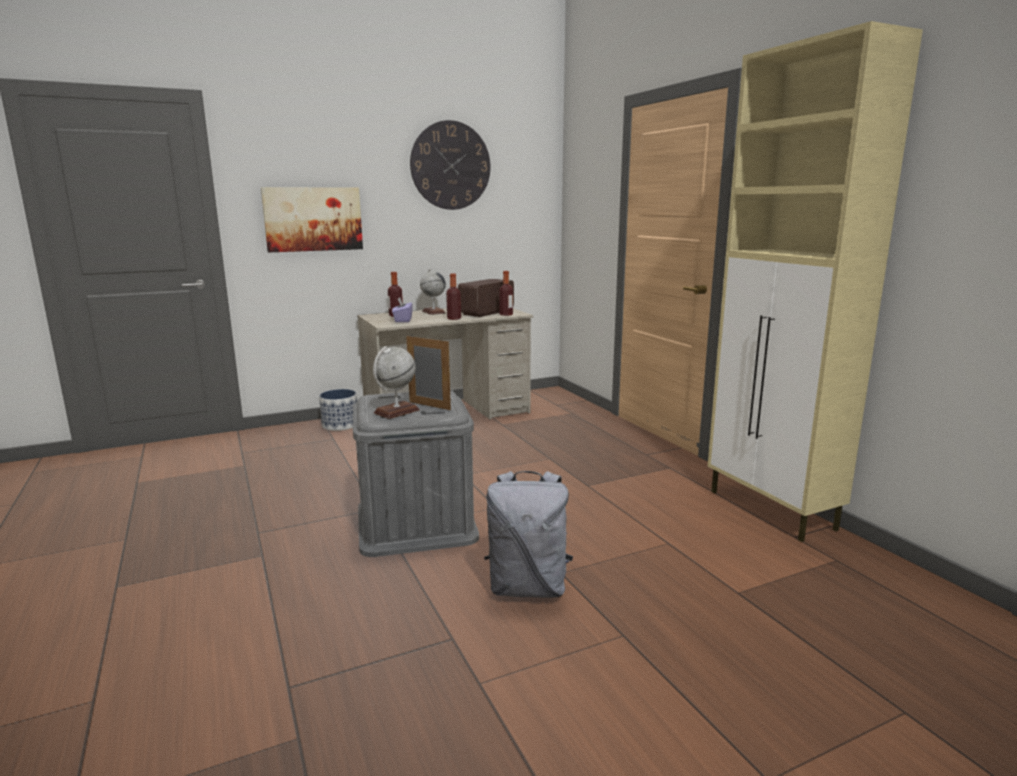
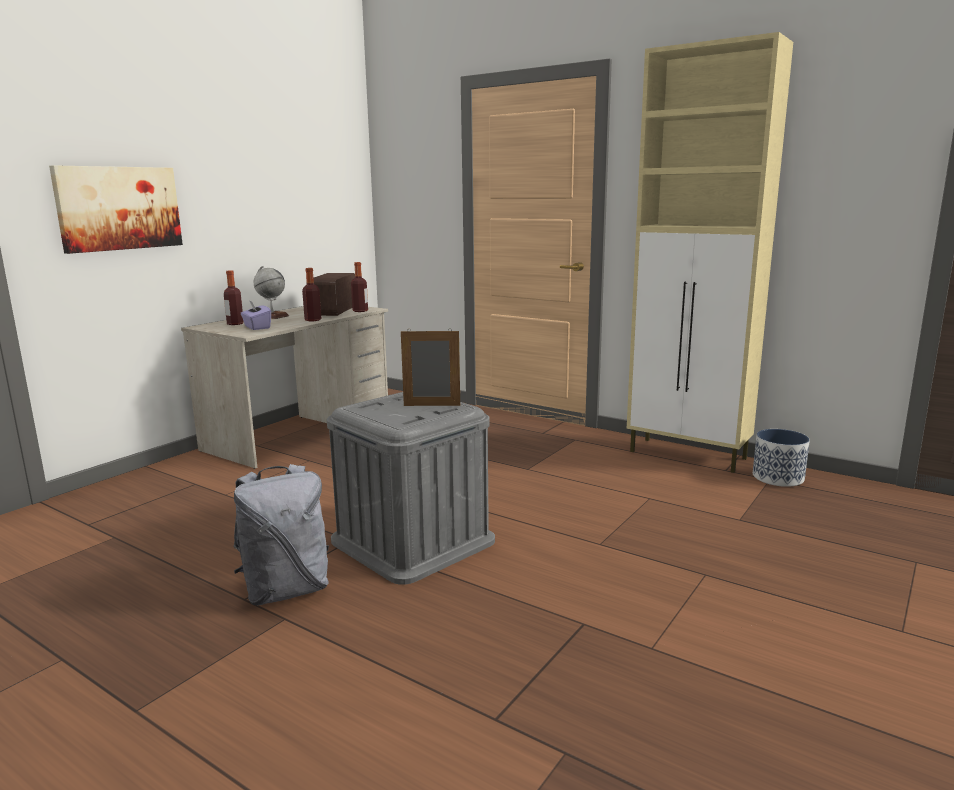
camera: 30 degrees left, 0 degrees up
(340, 425) = (182, 468): planter -> planter (777, 477)
(396, 411) = (410, 416): globe -> none
(450, 165) = (266, 143): wall clock -> none
(528, 587) = (589, 563): grey backpack -> grey backpack (286, 590)

